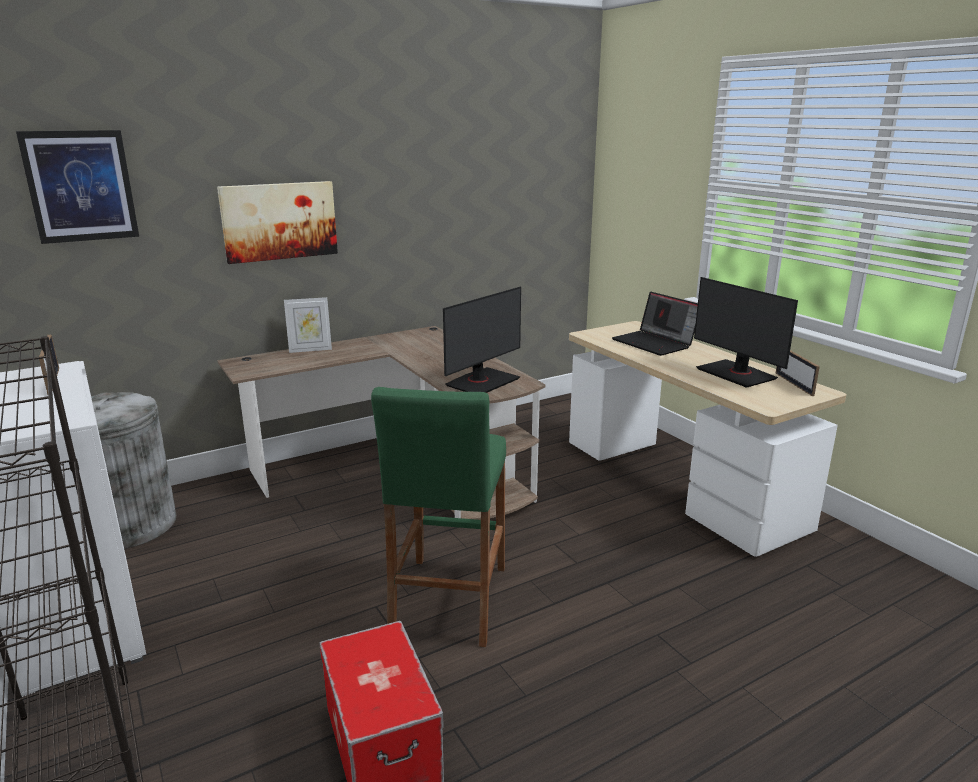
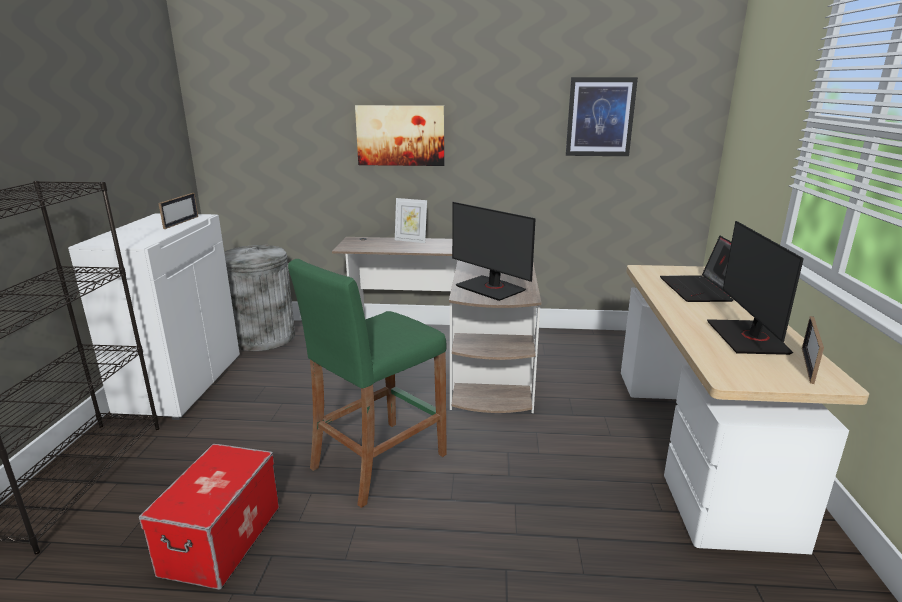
camera: 35 degrees right, 0 degrees up
(80, 186) = (267, 100): picture -> picture (600, 117)
(482, 382) = (491, 288): monitor -> monitor turned 60 degrees clockwise

